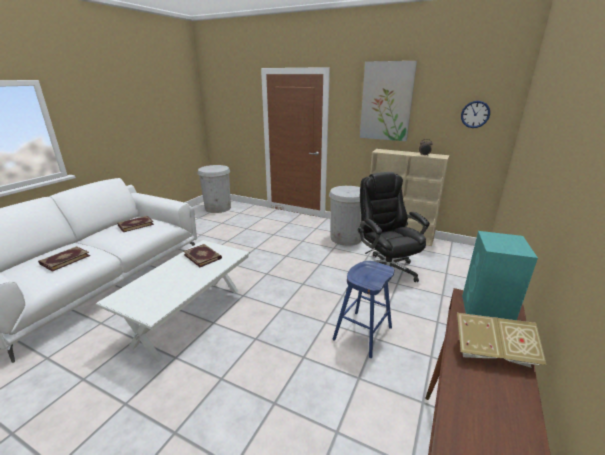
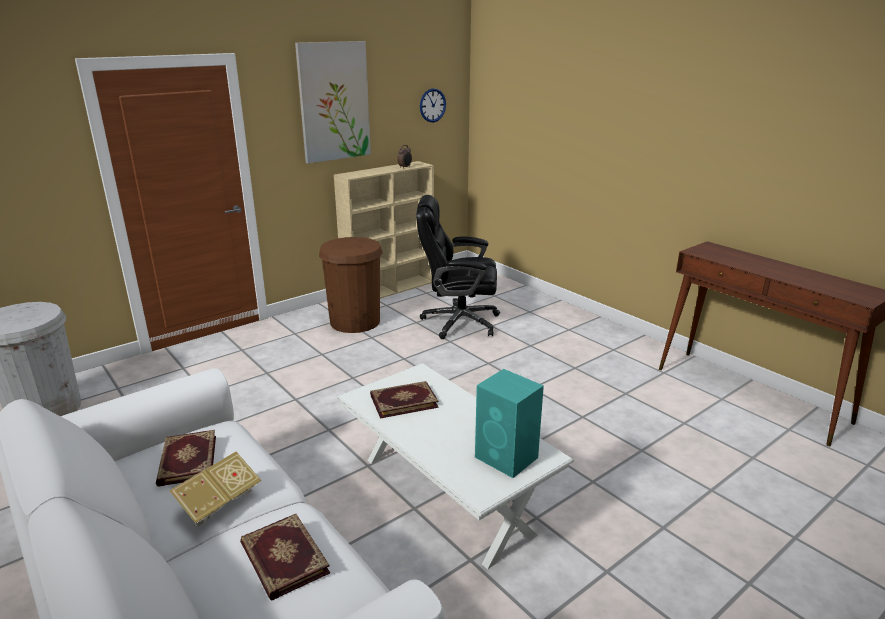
camera: 65 degrees left, 0 degrees up
(346, 238) = (355, 321): white trash can -> brown trash can
(362, 333) = (564, 372): blue stool -> none
(486, 312) = (715, 252): turquoise speaker -> turquoise speaker (507, 458)
(492, 352) = (758, 263): book -> book (218, 502)

